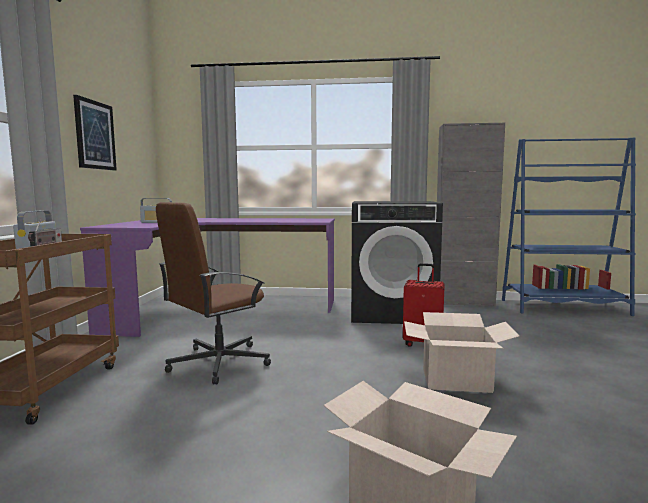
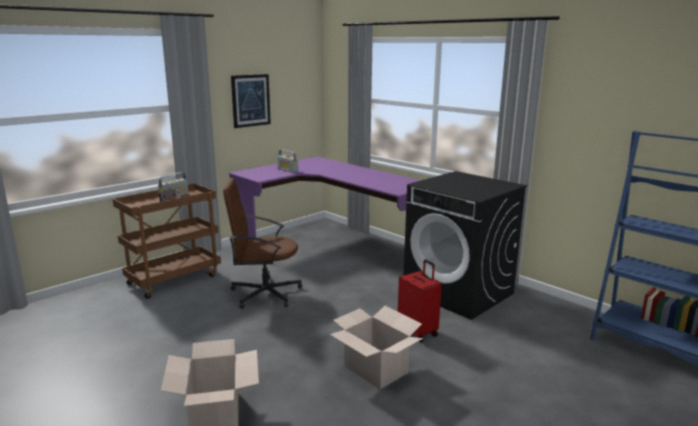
camera: 40 degrees right, 10 degrees up
(463, 302) = (556, 305): grey cabinet -> none

